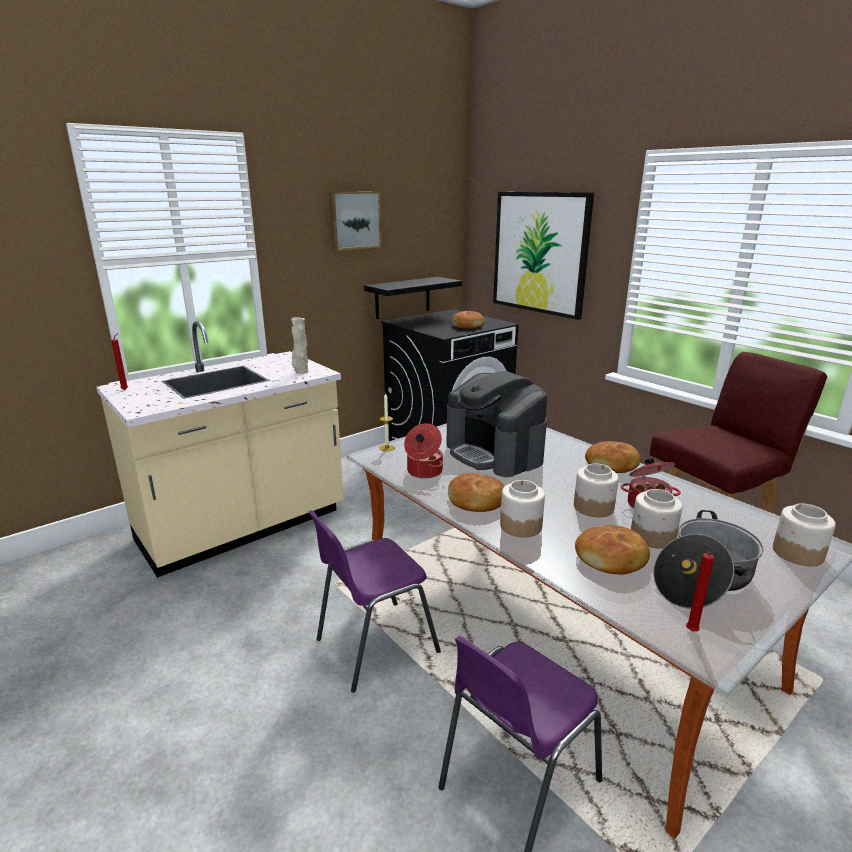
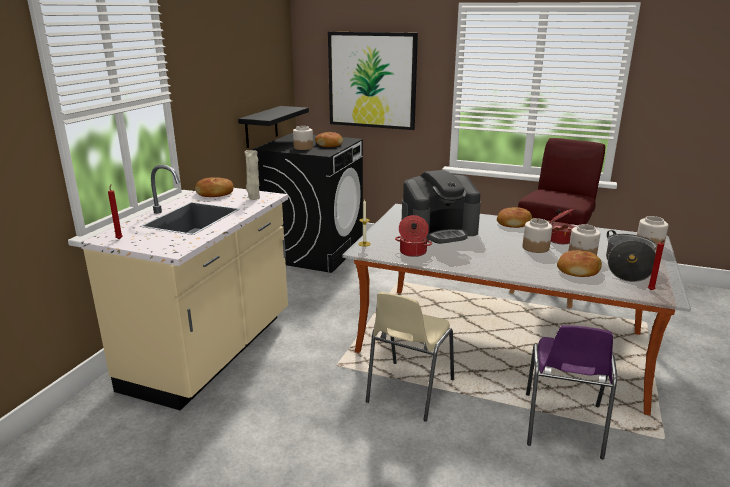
camera: 30 degrees left, 0 degrees up
(354, 220) = (229, 60): picture -> none
(373, 646) = (408, 392): purple chair -> beige chair
(476, 501) = (470, 261): bread -> bread (215, 193)
(494, 453) = (439, 231): coffee machine -> coffee machine turned 45 degrees counterclockwise
(520, 526) = (513, 267): jar -> jar (303, 147)

